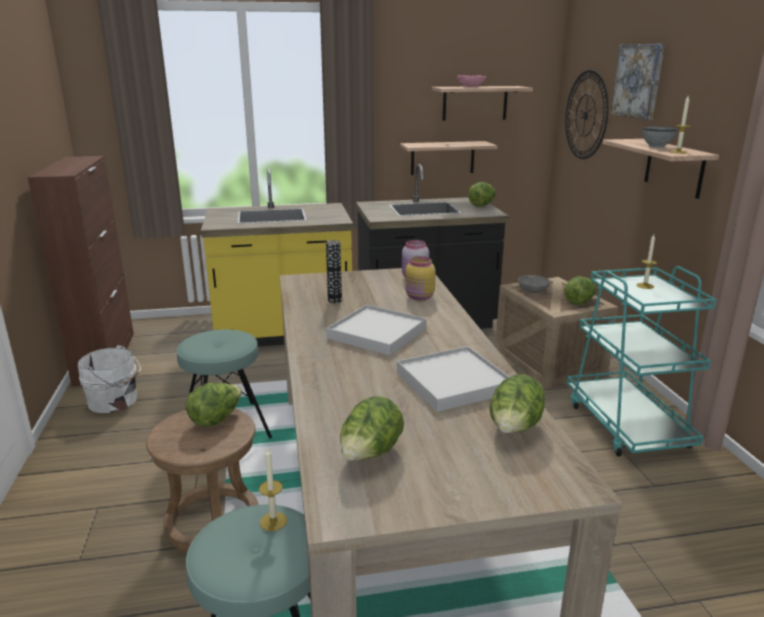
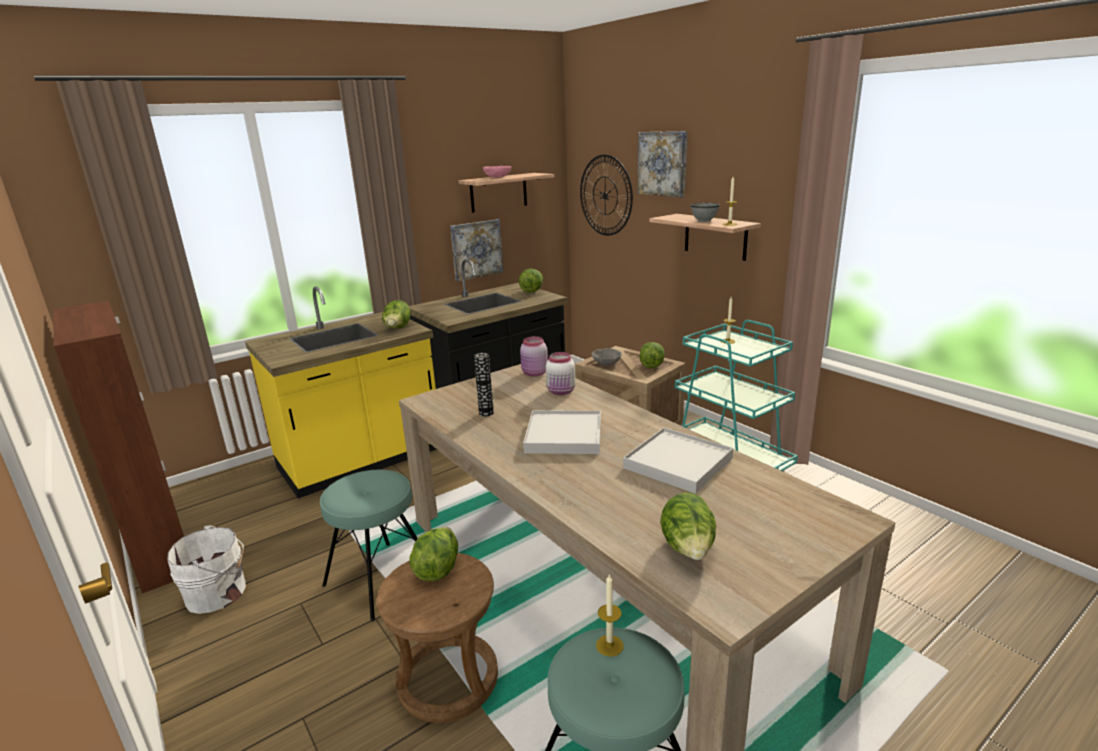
camera: 25 degrees left, 0 degrees up
(420, 297) = (561, 392): yellow jar -> white jar
(442, 158) = (476, 249): shelf -> picture
(514, 429) = (767, 490): lettuce -> lettuce (398, 329)

